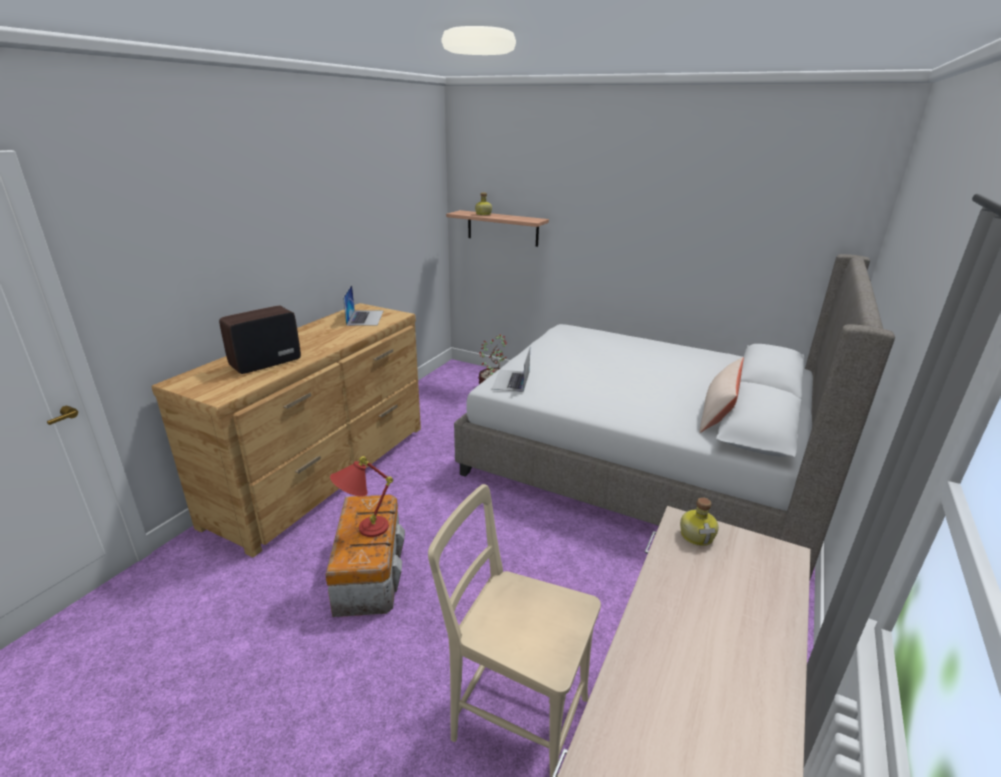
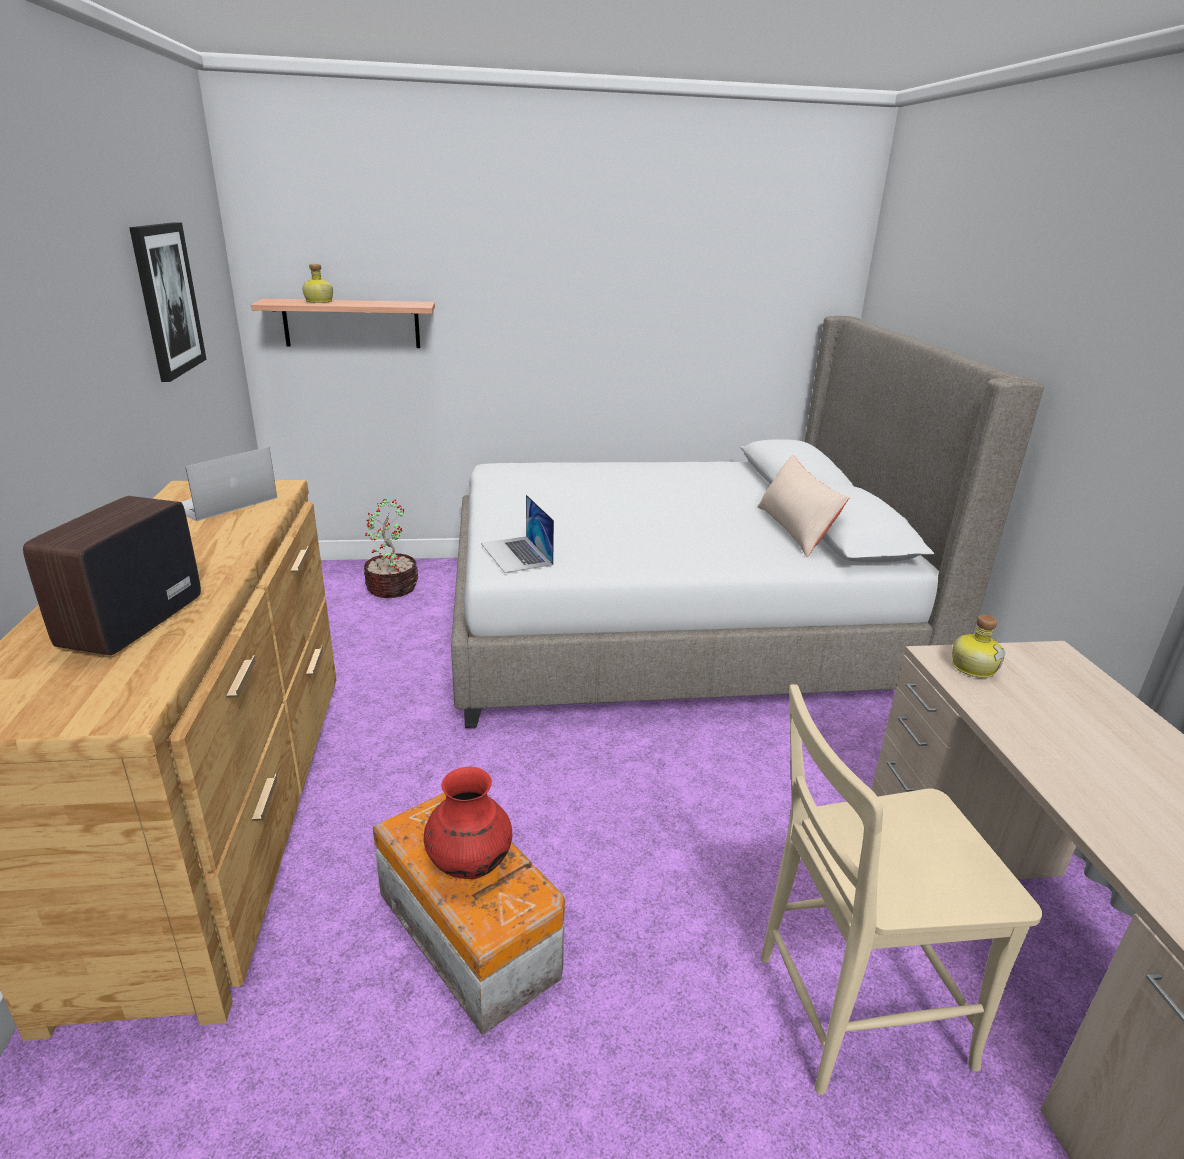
camera: 35 degrees left, 0 degrees up
(363, 531) = (469, 864): red table lamp -> red vase
(365, 317) = (222, 502): laptop -> laptop turned 105 degrees counterclockwise
(383, 210) = (167, 300): none -> picture

